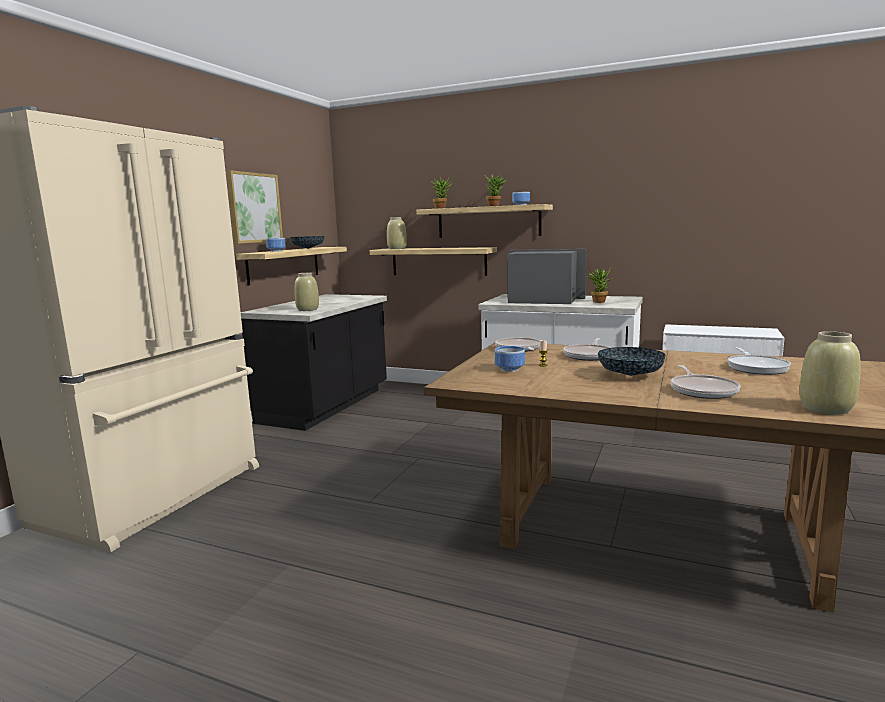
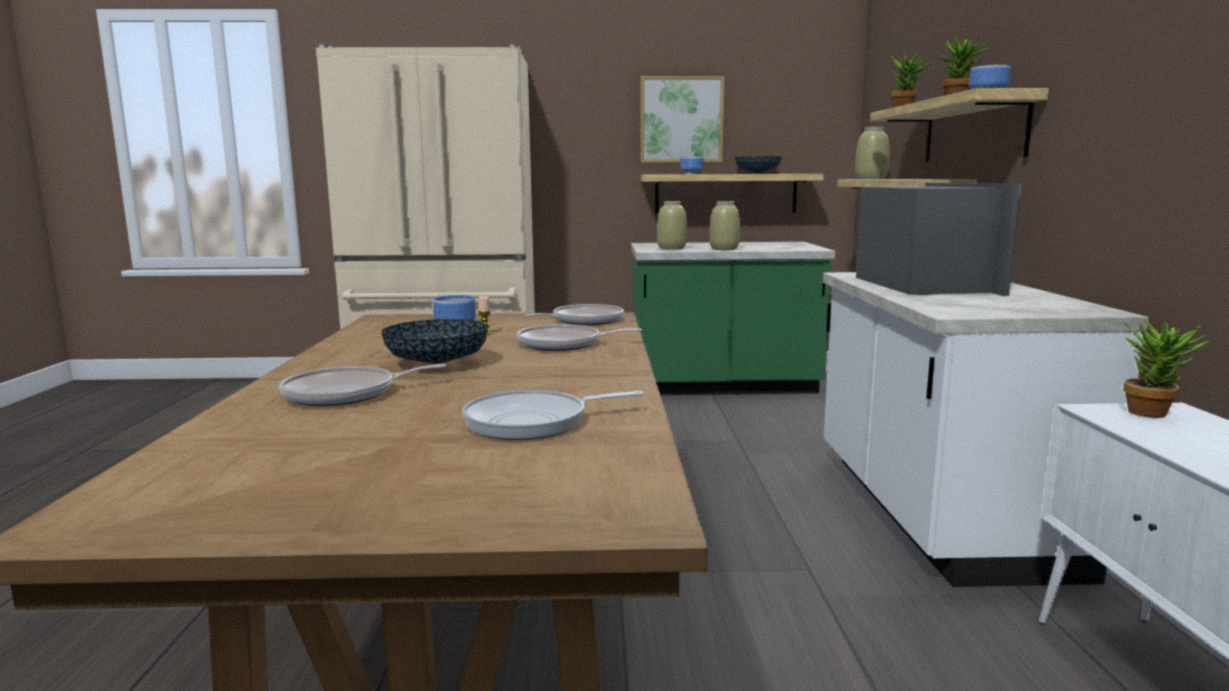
camera: 65 degrees right, 0 degrees up
(326, 406) = (722, 386): black counter -> green counter
(598, 301) = (980, 302): potted plant -> potted plant (1152, 412)
(826, 408) = (218, 455): beige vase -> beige vase (724, 249)

